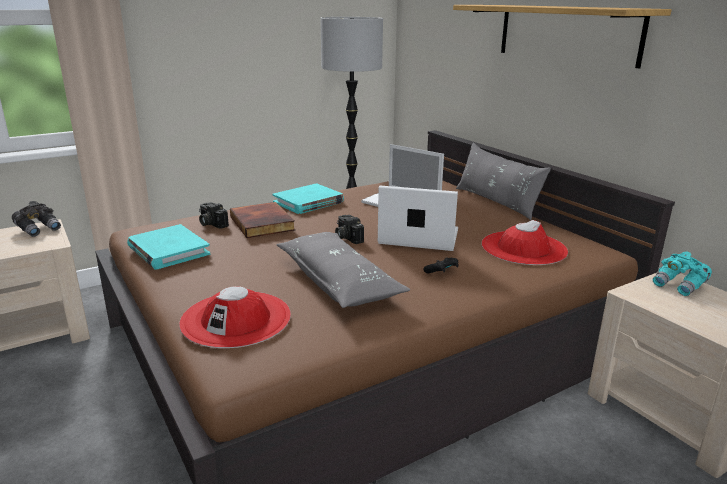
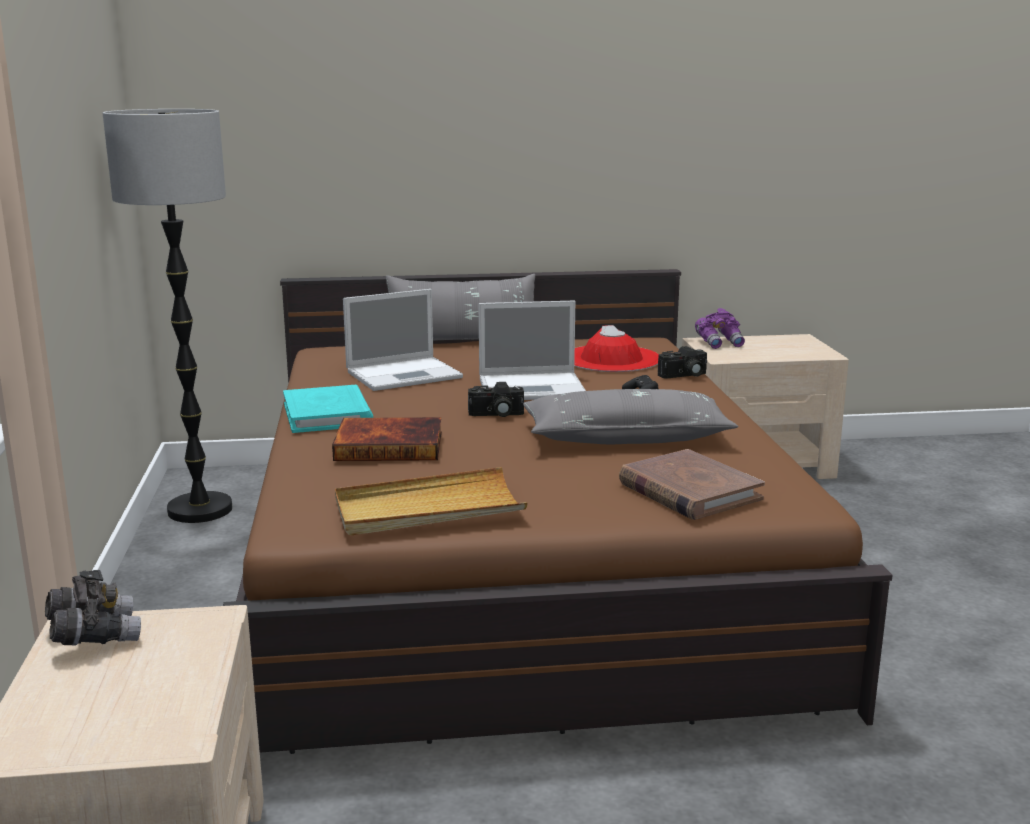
camera: 65 degrees left, 5 degrees down
(168, 250) = (428, 509): turquoise book -> beige tray
(211, 223) = (344, 474): camera -> camera (684, 376)
(236, 319) = (688, 491): red hat -> brown book
(417, 237) = (534, 387): laptop -> laptop turned 135 degrees counterclockwise
(566, 33) = (505, 112): shelf -> none
(679, 285) = (719, 343): turquoise binoculars -> purple binoculars

